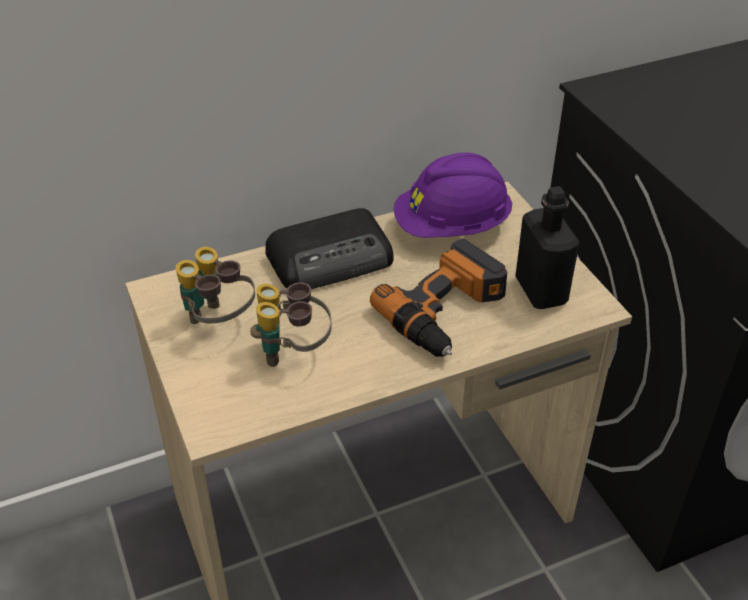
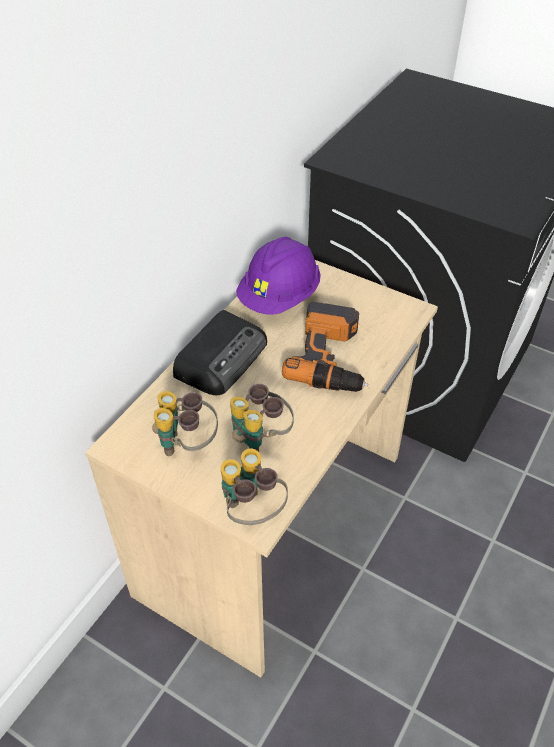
camera: 35 degrees left, 5 degrees up
(216, 414) = (252, 511): none -> binoculars
(541, 291) = (373, 315): black bottle -> none

